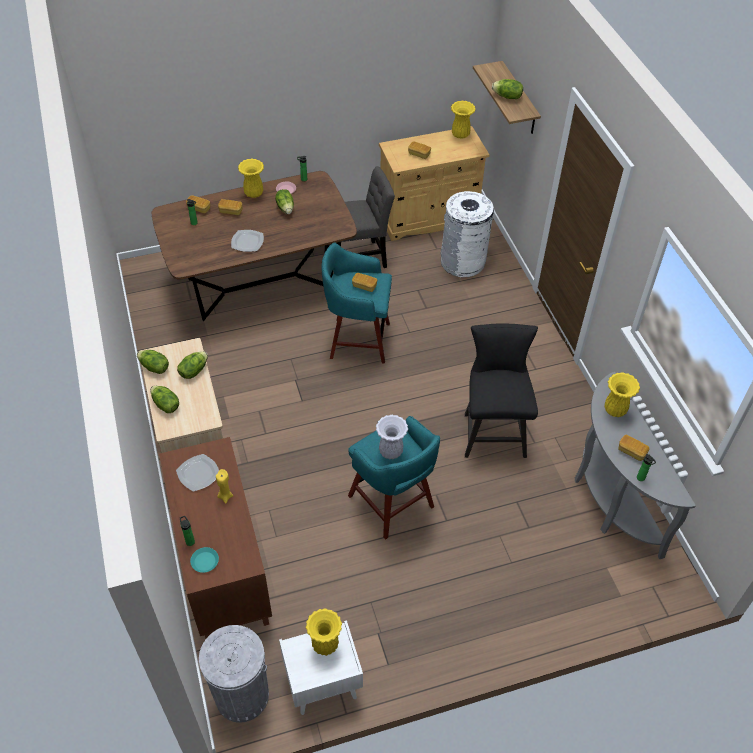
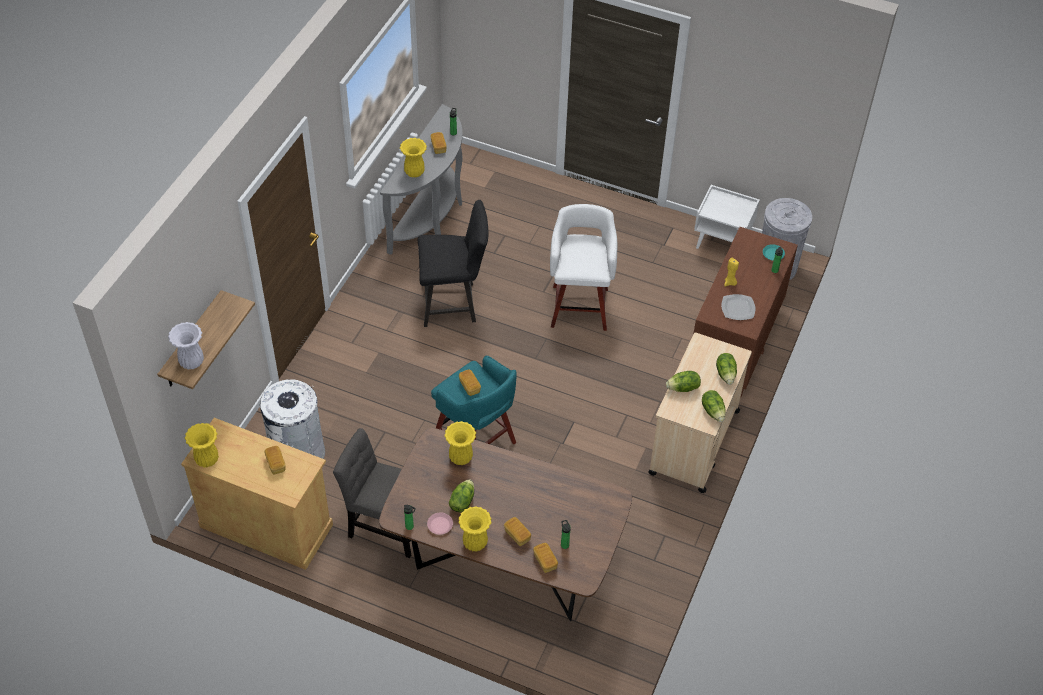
camera: 140 degrees left, 0 degrees up
(247, 242) = (533, 486): plate -> none
(325, 645) = (720, 211): yellow vase -> yellow vase (461, 457)
(390, 452) = (586, 254): white vase -> white vase (192, 362)
(392, 503) = (580, 305): turquoise stool -> white stool
(493, 430) = (454, 303): black chair -> black chair turned 135 degrees counterclockwise
(507, 97) = (217, 328): lettuce -> none

